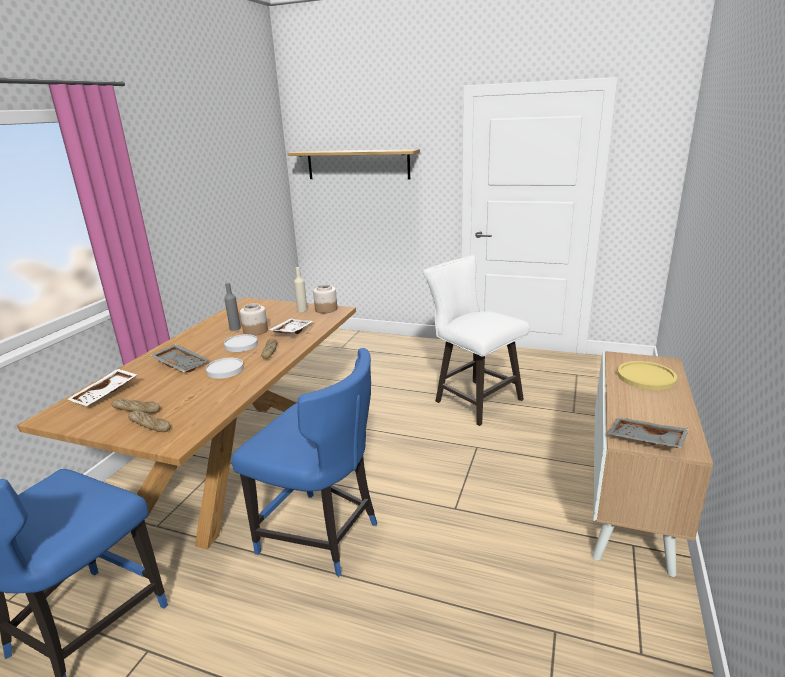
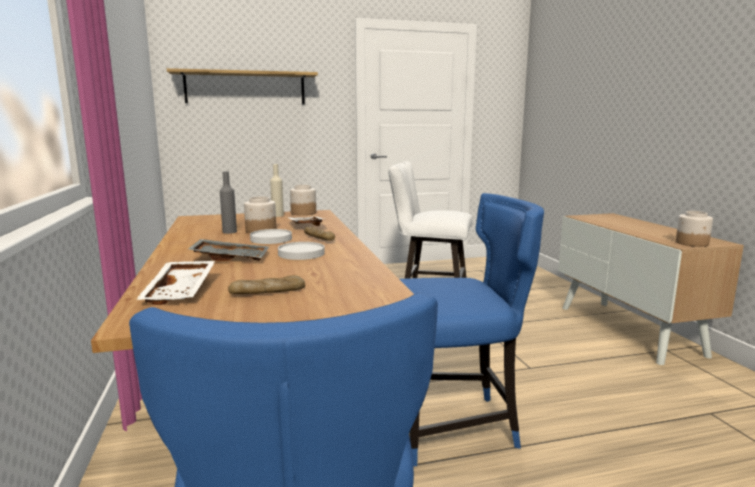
camera: 35 degrees left, 10 degrees down
(150, 425) = (322, 297): bread -> none
(645, 441) = (692, 243): grey tray -> jar
(646, 377) = (618, 221): yellow plate -> none

